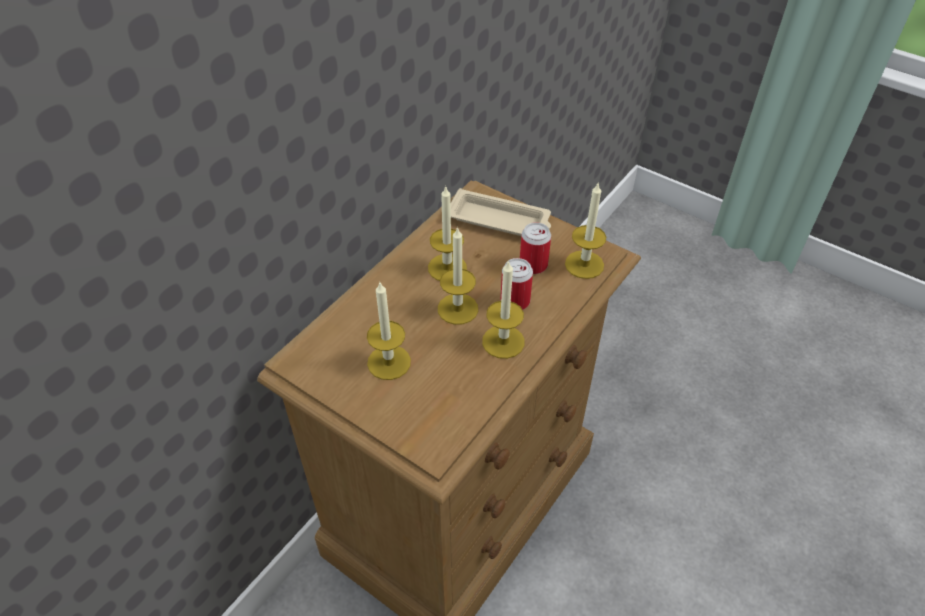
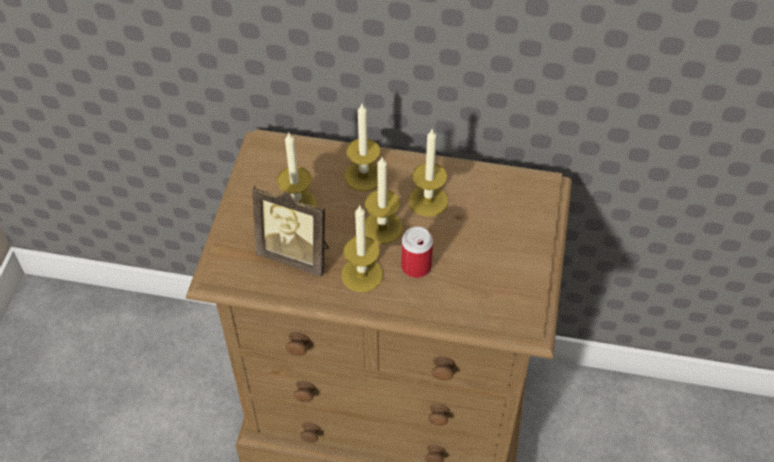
camera: 65 degrees right, 5 degrees up
(451, 383) = (296, 254): none -> picture frame
(500, 220) = (518, 217): beige tray -> none
(533, 265) = (472, 264): can -> none
(584, 264) = (499, 306): candle -> candle (363, 176)

